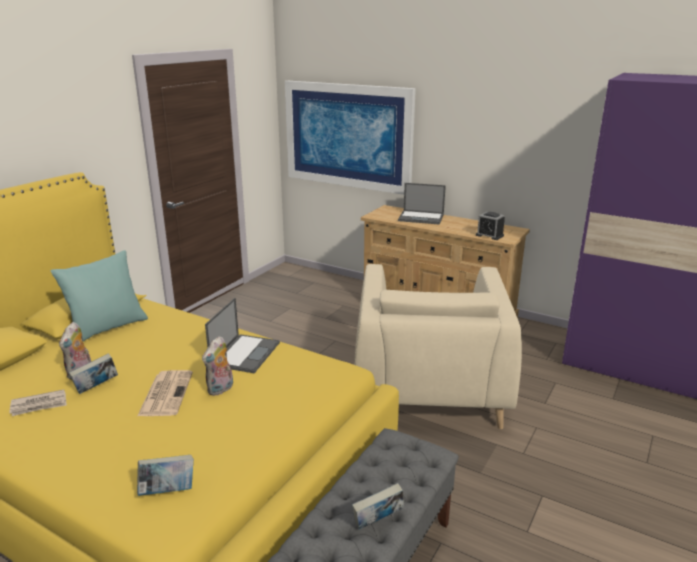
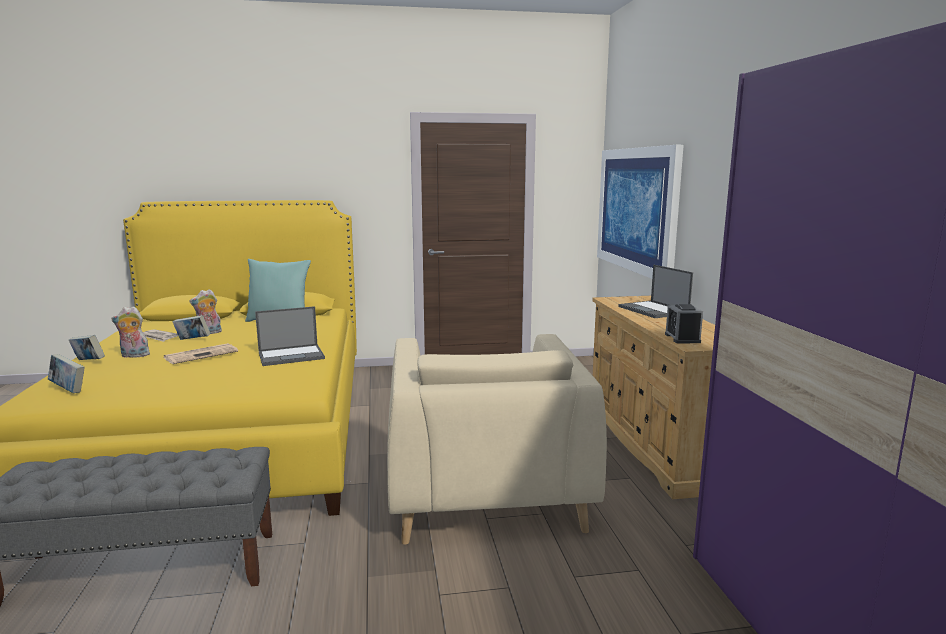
camera: 50 degrees right, 10 degrees down
(221, 389) = (226, 365): plush toy -> plush toy (134, 356)
(378, 522) = (99, 482): book -> book (88, 362)
(428, 389) = (486, 493): beige armchair -> beige armchair turned 60 degrees counterclockwise

